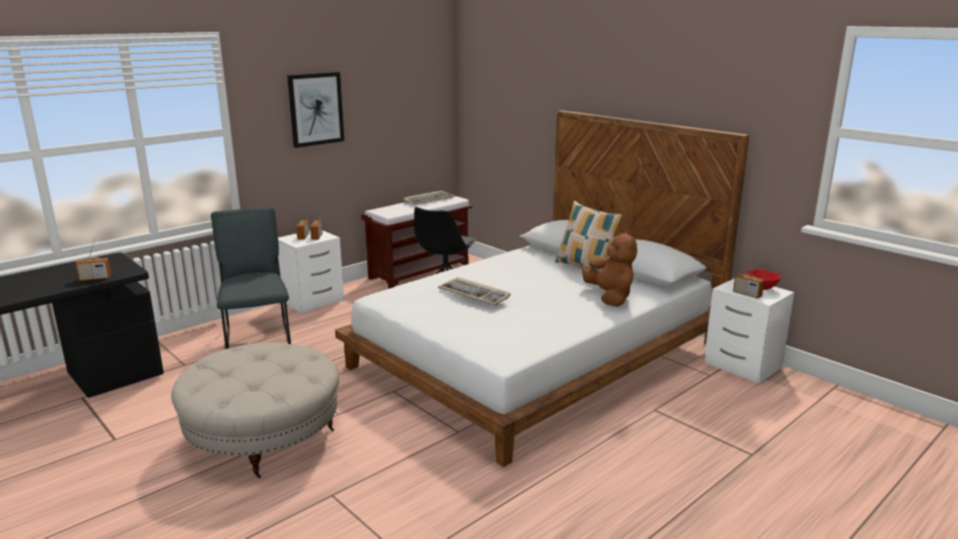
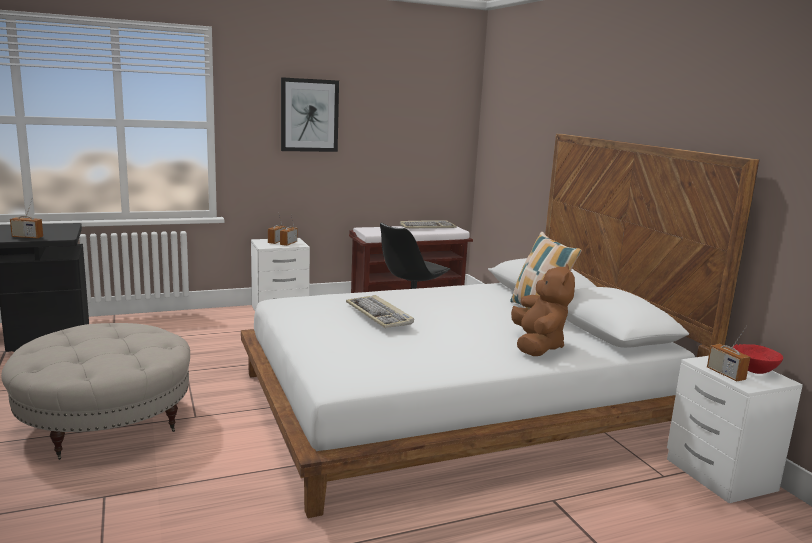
camera: 20 degrees right, 5 degrees down
(258, 338) = (197, 332): grey chair -> none

